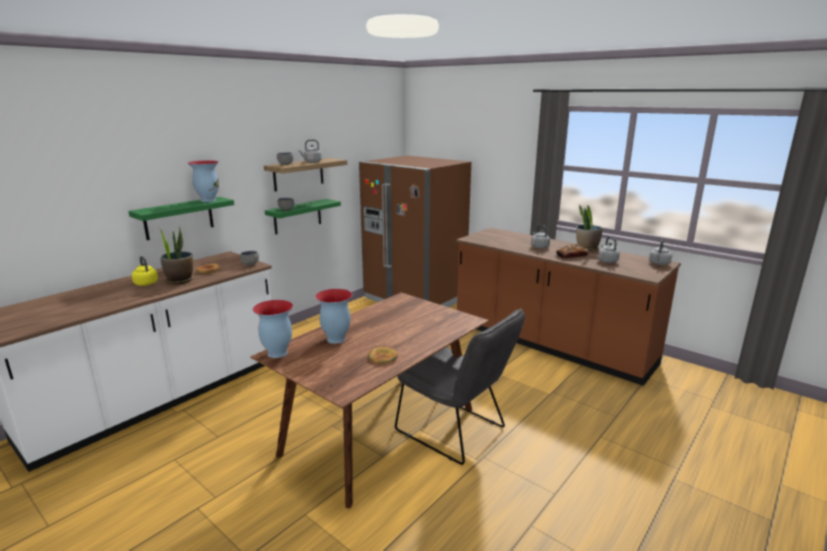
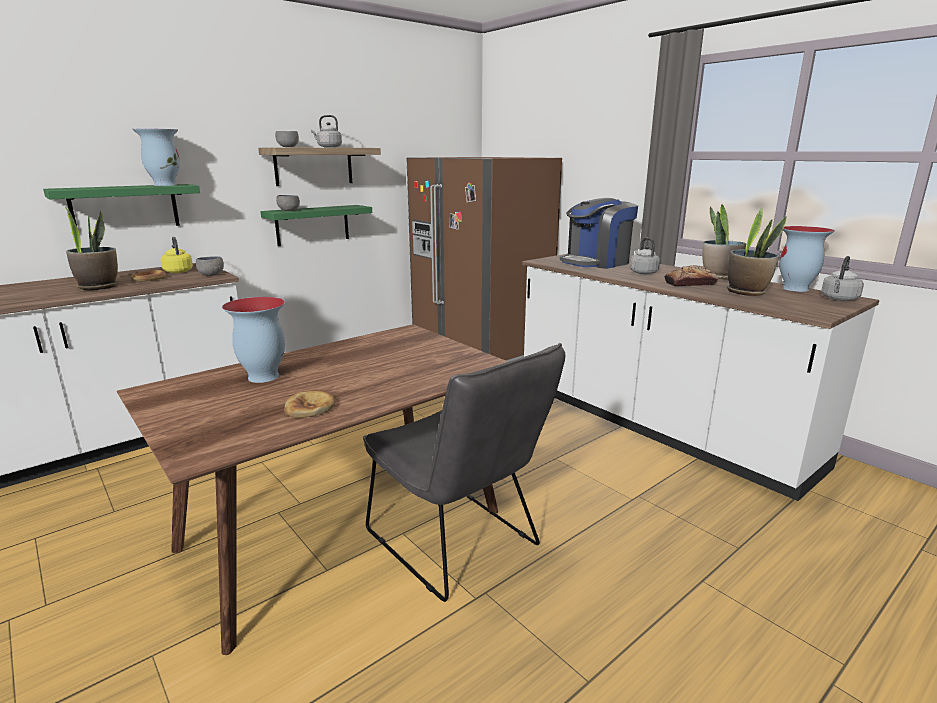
camera: 10 degrees right, 0 degrees up
(145, 283) = (52, 287): yellow kettle -> yellow kettle (178, 271)
(277, 353) = (158, 389): vase -> vase (796, 289)
(505, 238) = (596, 262): none -> coffee machine
(550, 345) = (655, 425): brown counter -> white counter
(607, 261) = (747, 292): grey kettle -> potted plant

